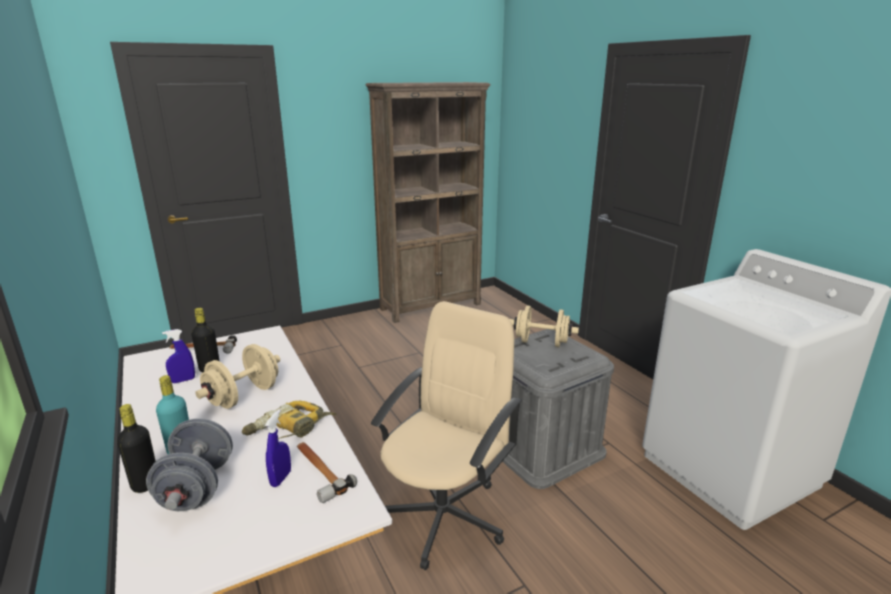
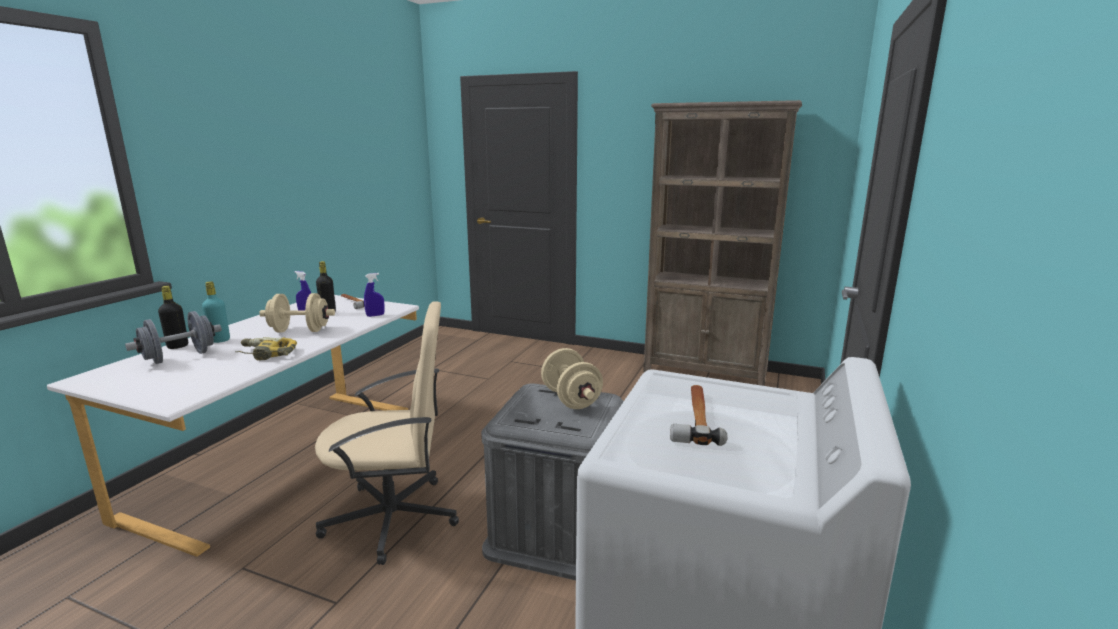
camera: 50 degrees right, 5 degrees down
(281, 478) = (201, 372): blue spray bottle -> blue spray bottle (375, 315)
(319, 472) = (215, 378): hammer -> hammer (695, 417)

